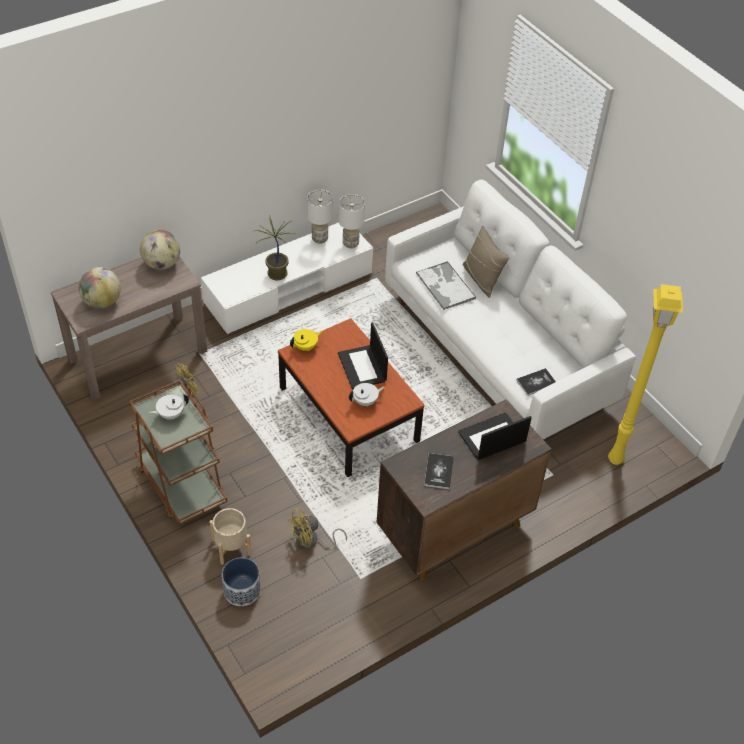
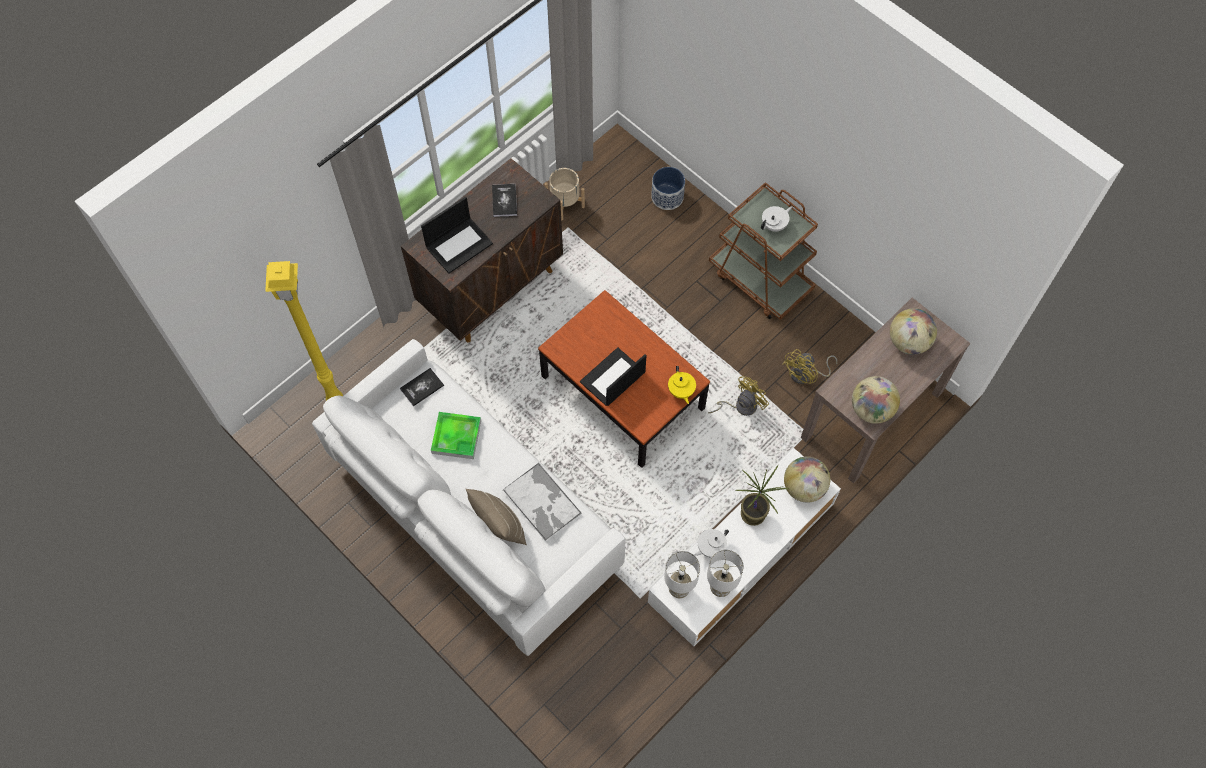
camera: 170 degrees right, 15 degrees up
(229, 282) = (804, 487): none -> globe
(232, 547) = (690, 231): beige planter -> beige planter (565, 204)
(306, 347) = (681, 391): yellow teapot -> yellow teapot turned 60 degrees counterclockwise
(311, 541) = (620, 251): yellow fan -> yellow fan (741, 406)
(362, 367) = (612, 378): laptop -> laptop turned 105 degrees counterclockwise
(365, 401) = (599, 337): white teapot -> white teapot (710, 547)
(509, 341) = (456, 437): none -> tray

